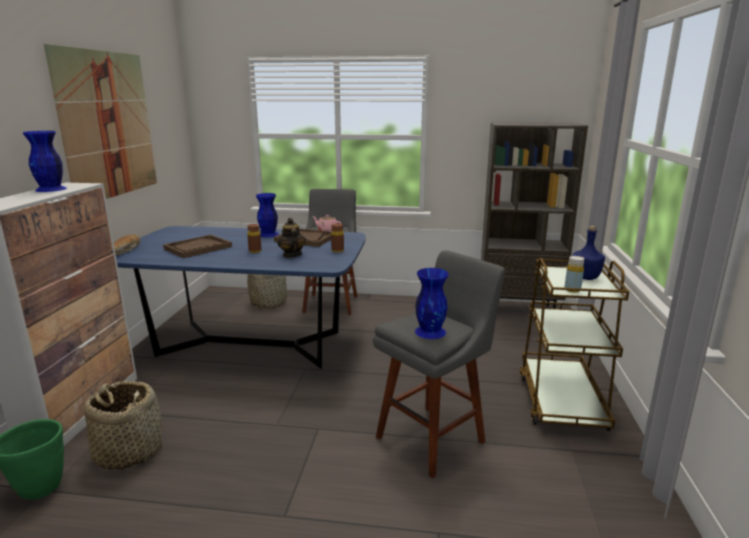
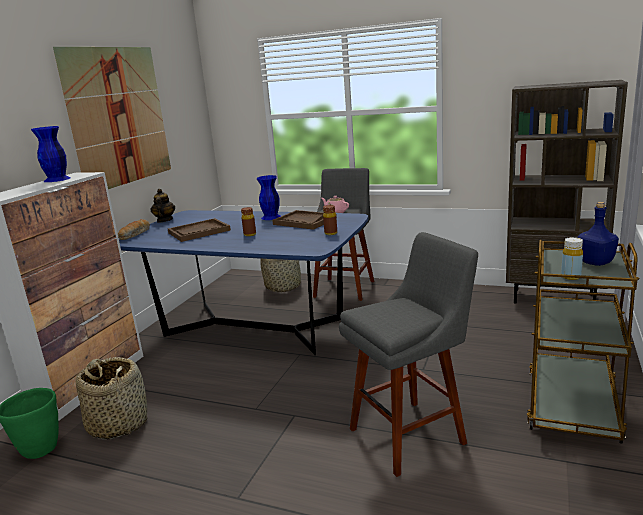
camera: 15 degrees right, 0 degrees up
(292, 255) = (283, 238): teapot -> teapot (164, 220)
(430, 331) = (392, 319): blue vase -> none

